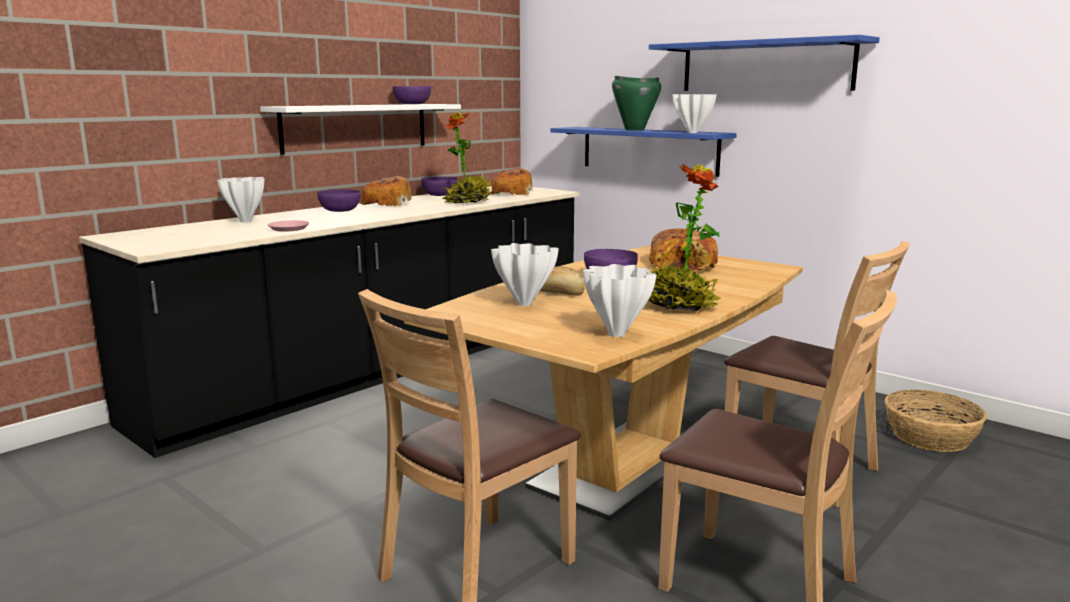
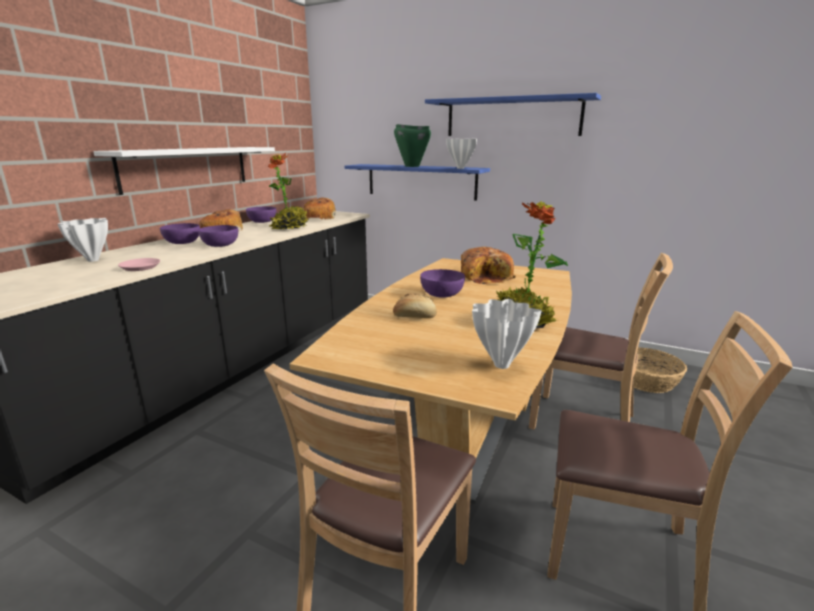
camera: 15 degrees left, 5 degrees up
(413, 104) = (234, 147): purple bowl -> purple bowl (221, 245)
(523, 304) = (392, 333): white vase -> none

